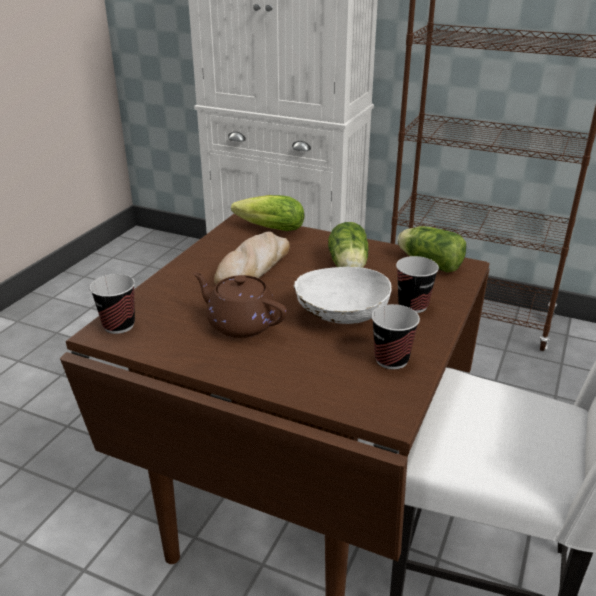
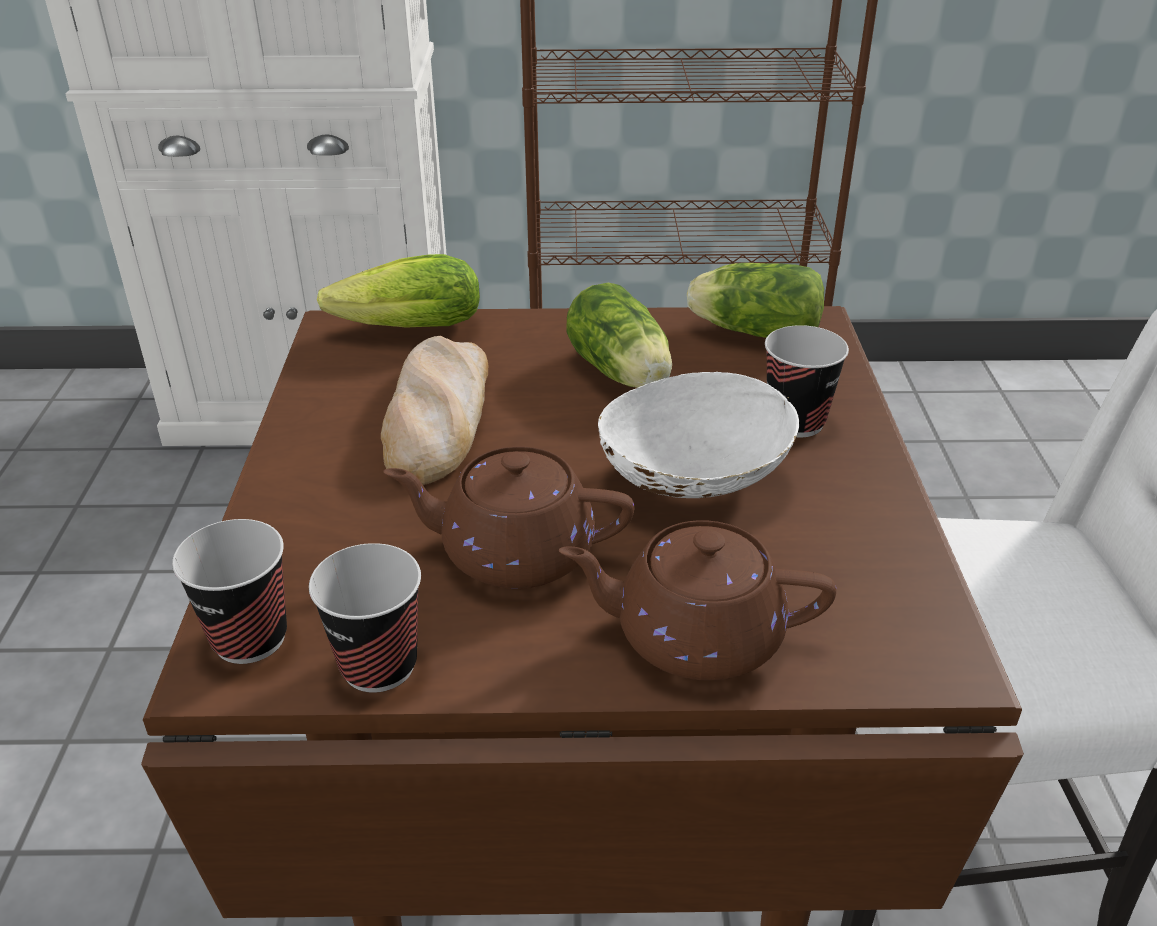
camera: 25 degrees left, 5 degrees up
(287, 374) = (694, 636): none -> brown teapot
(391, 360) = (851, 543): cup -> cup (378, 665)

